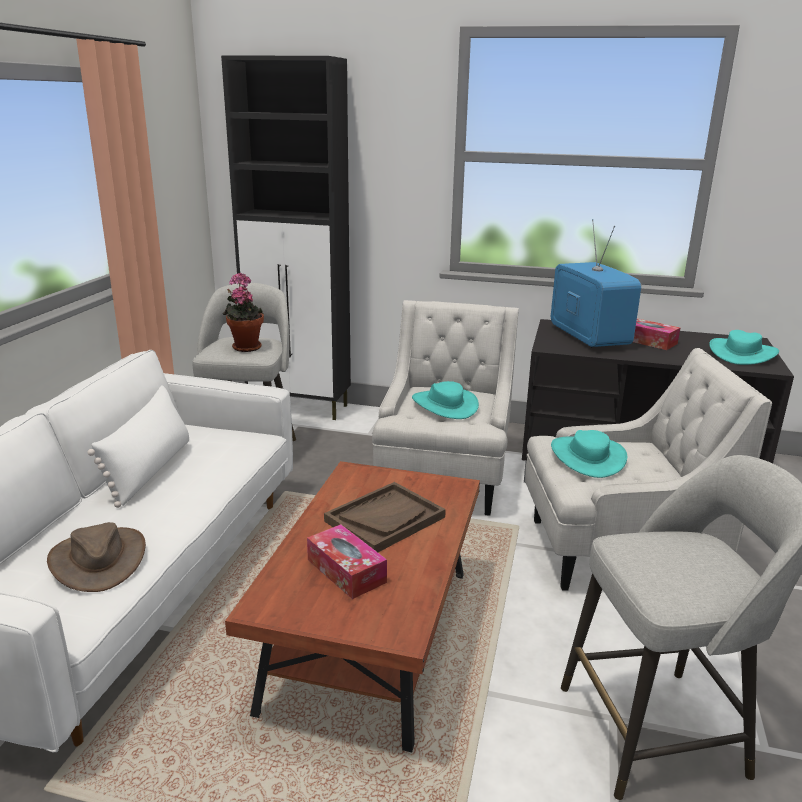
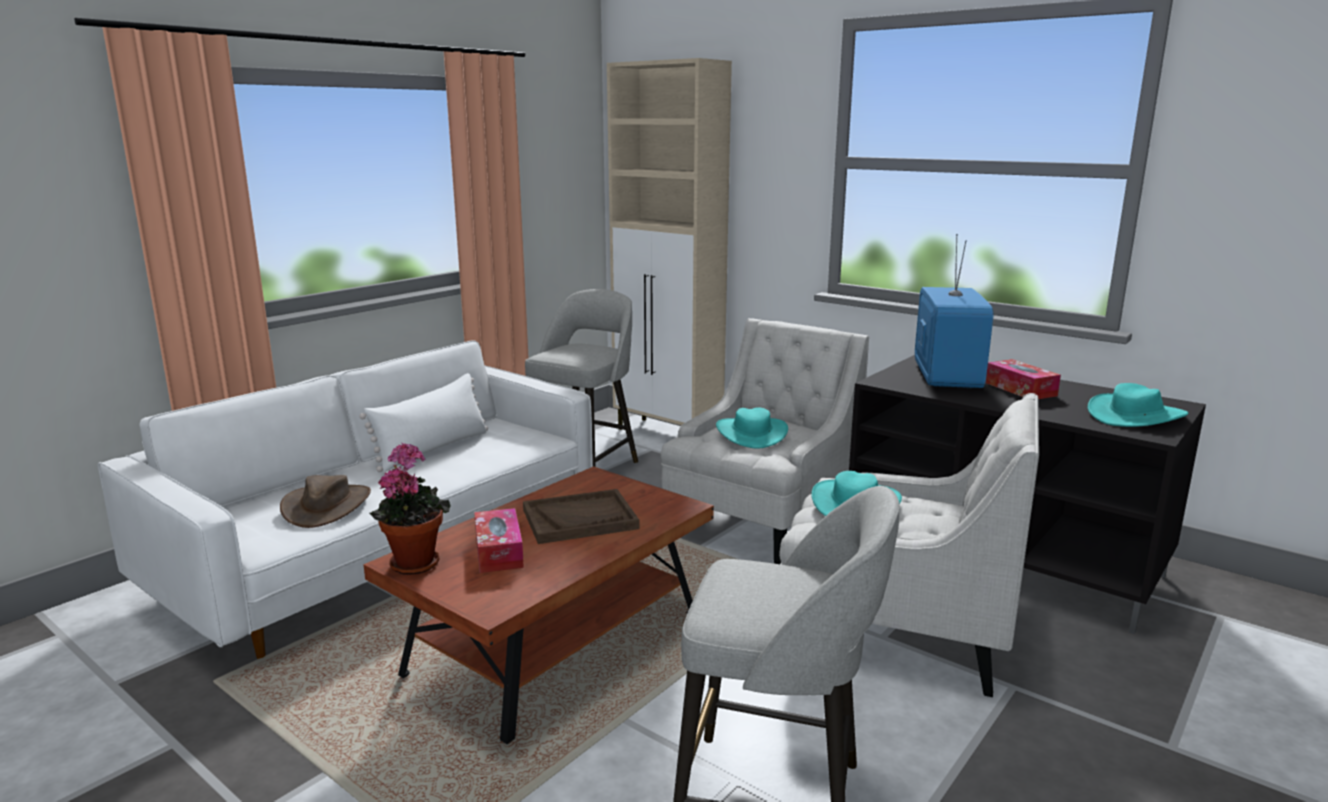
camera: 25 degrees right, 5 degrees down
(245, 347) = (580, 352): potted plant -> potted plant (414, 561)
(300, 408) = (668, 434): black cabinet -> beige cabinet

